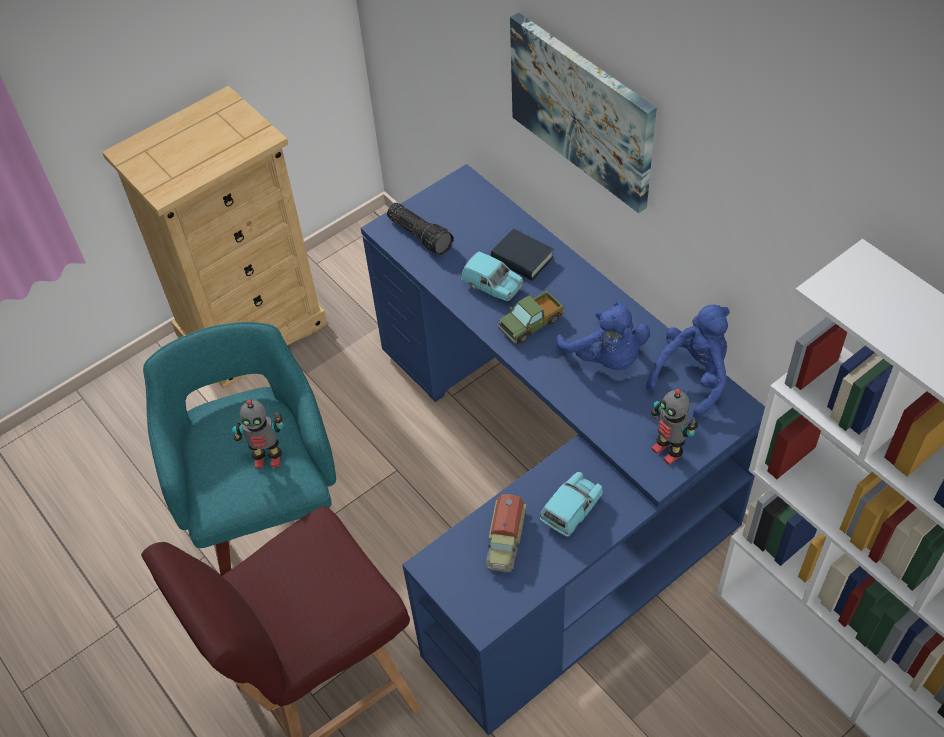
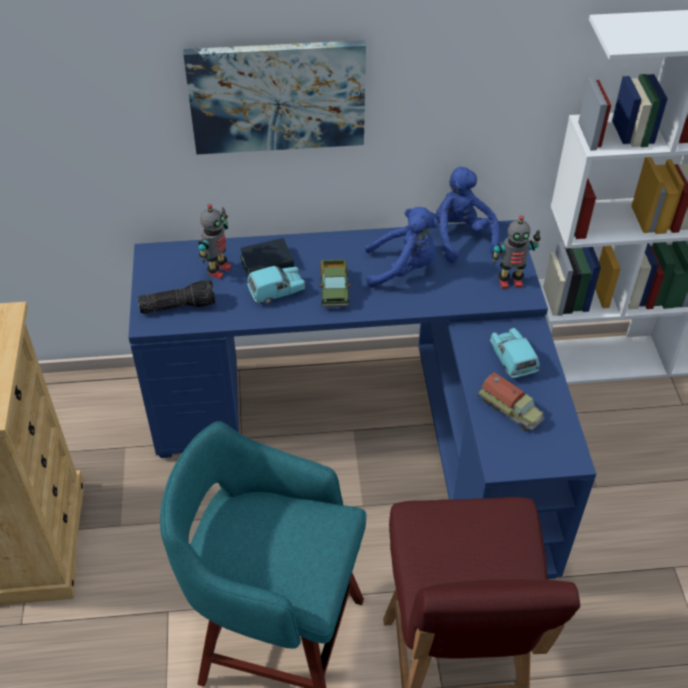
camera: 60 degrees left, 5 degrees down
(268, 459) = (300, 528): toy robot -> toy robot (218, 270)

